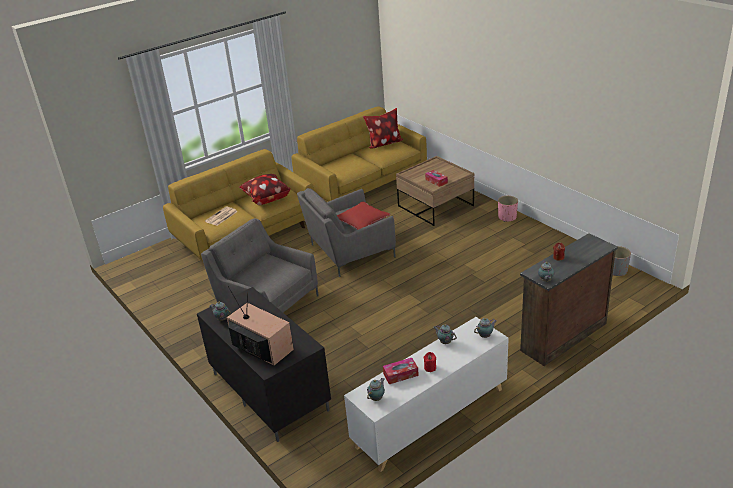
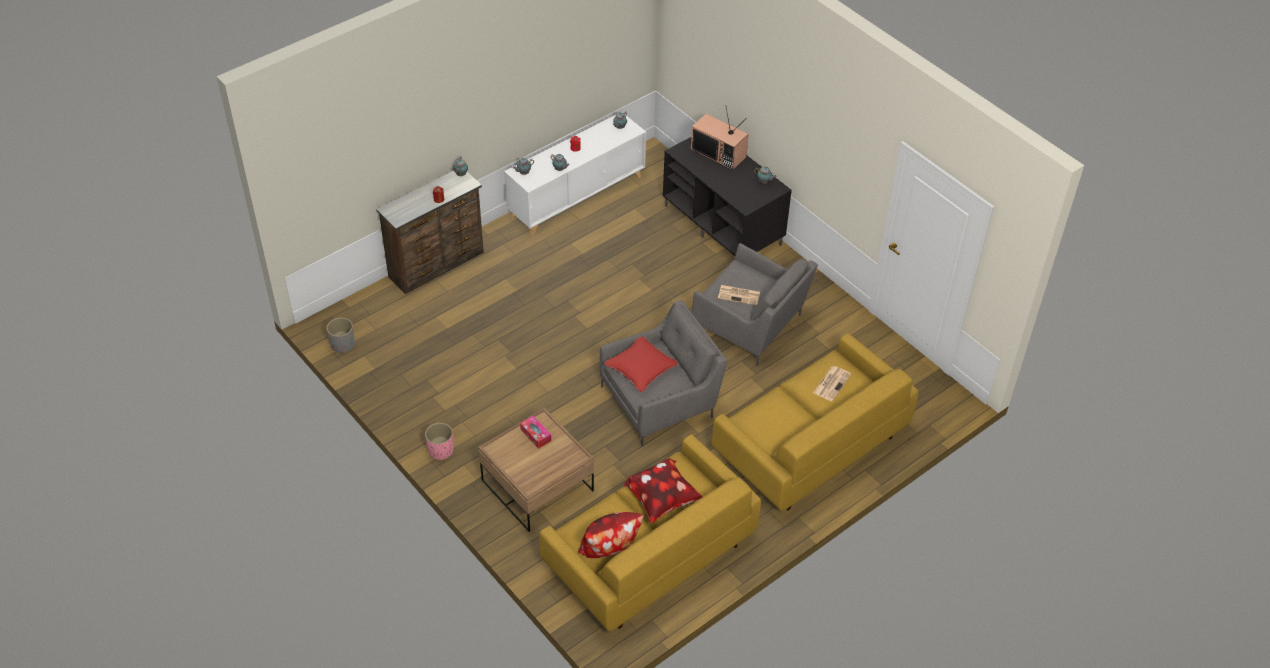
camera: 175 degrees right, 15 degrees up
(266, 199) = (779, 416): pillow -> pillow (662, 501)
(273, 268) = (739, 295): none -> newspaper
(400, 374) = (600, 144): tissue box -> none

